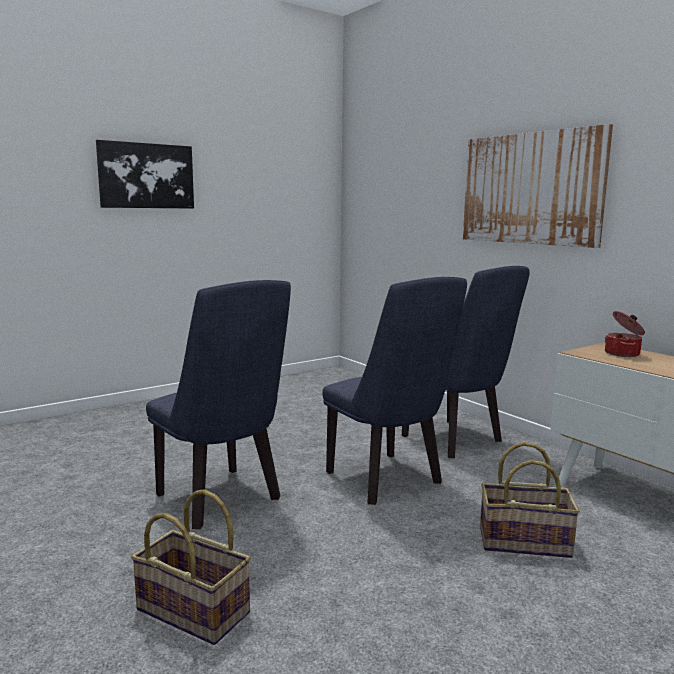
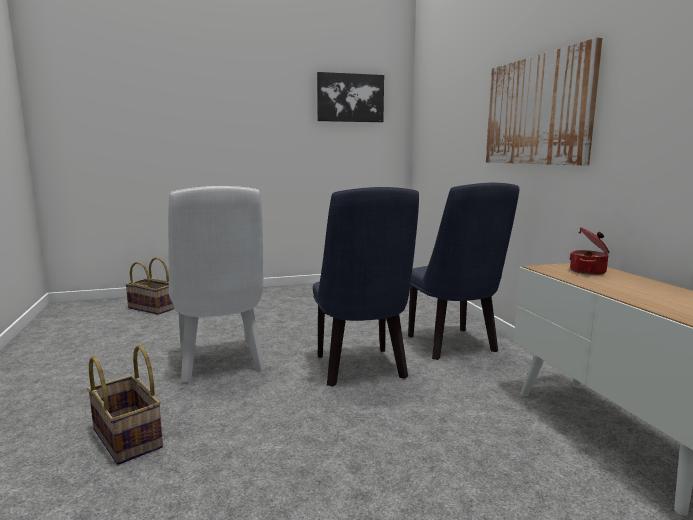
camera: 20 degrees right, 0 degrees up
(146, 176) = (239, 115): picture -> picture (350, 98)
(223, 501) = (221, 366): blue chair -> white chair
(524, 541) = (436, 438): basket -> basket (153, 308)

